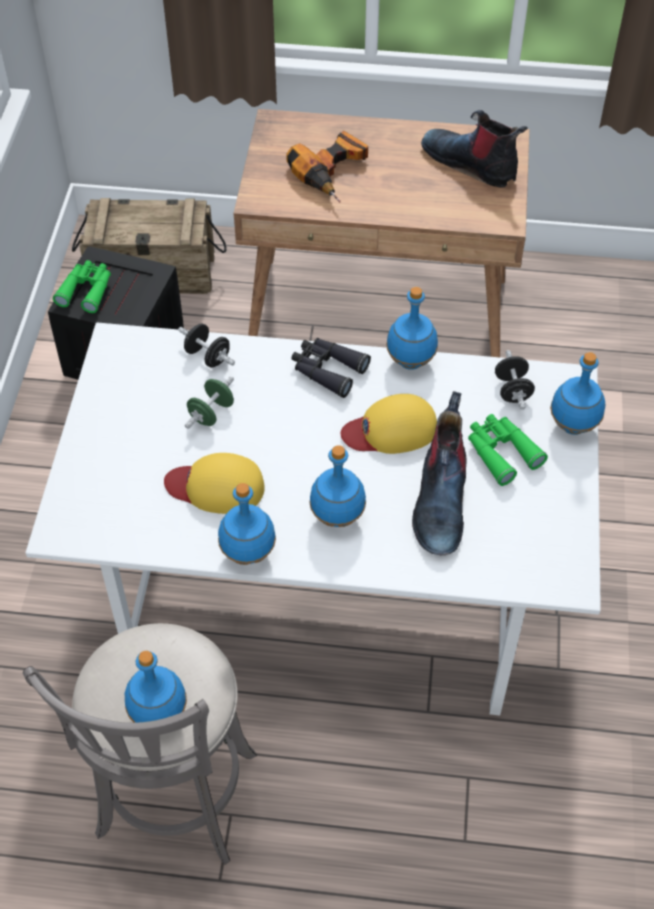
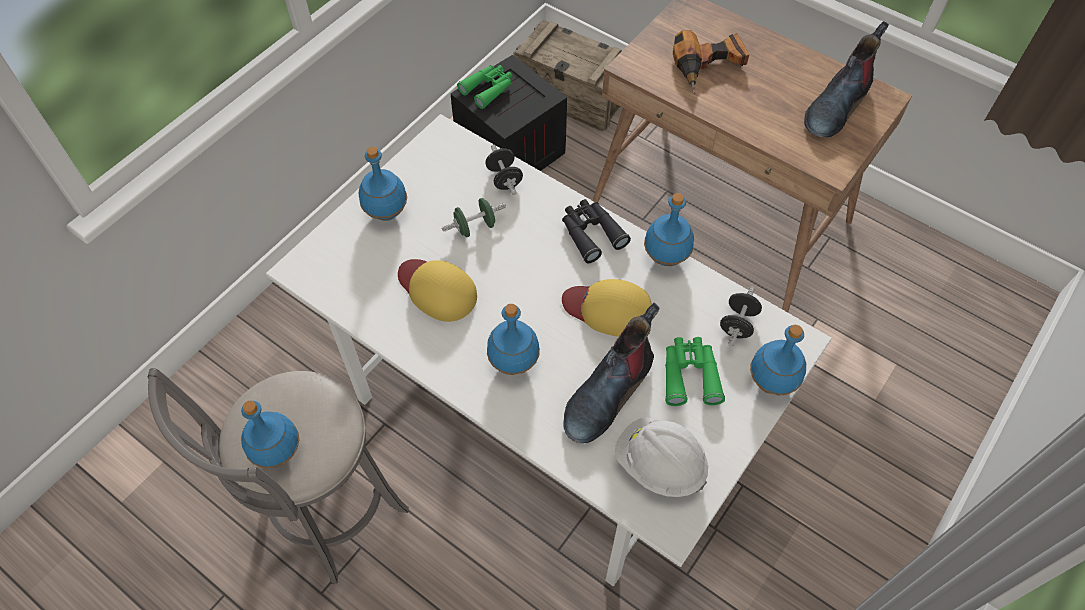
camera: 30 degrees right, 5 degrees up
(248, 554) = (423, 358): blue bottle -> blue bottle (386, 213)
(471, 163) = (836, 106): boot -> boot turned 120 degrees counterclockwise
(527, 540) = (659, 465): none -> white hard hat

